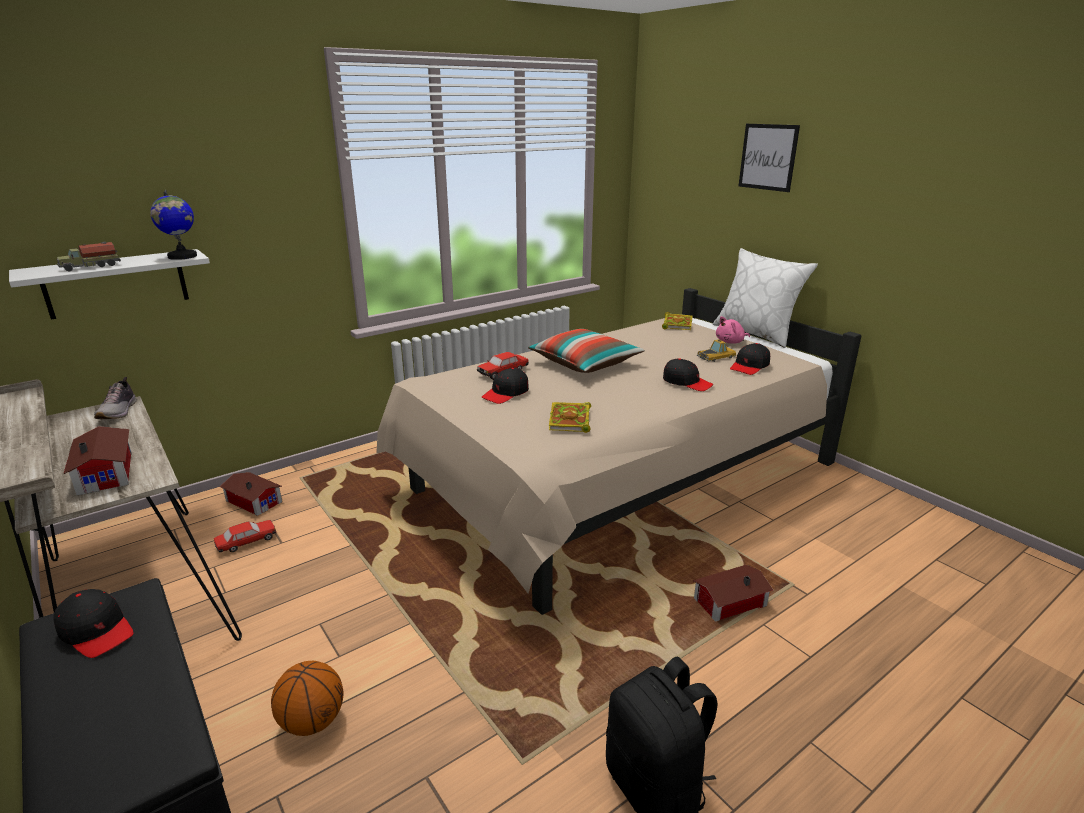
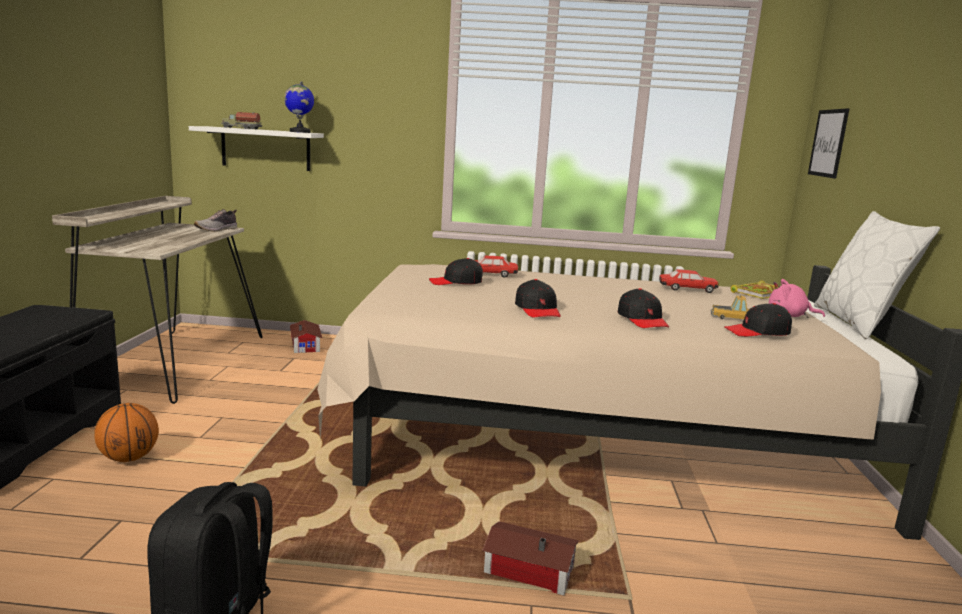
camera: 40 degrees right, 10 degrees down
(97, 631) = (45, 316): black cap -> black cap (537, 310)
(108, 471) = (148, 244): toy house -> none
(246, 542) = (264, 362): toy car -> toy car (687, 289)
(570, 421) = (460, 306): book -> none
(584, 364) = (574, 287): pillow -> none
(768, 157) = (915, 87): picture -> picture (828, 143)

